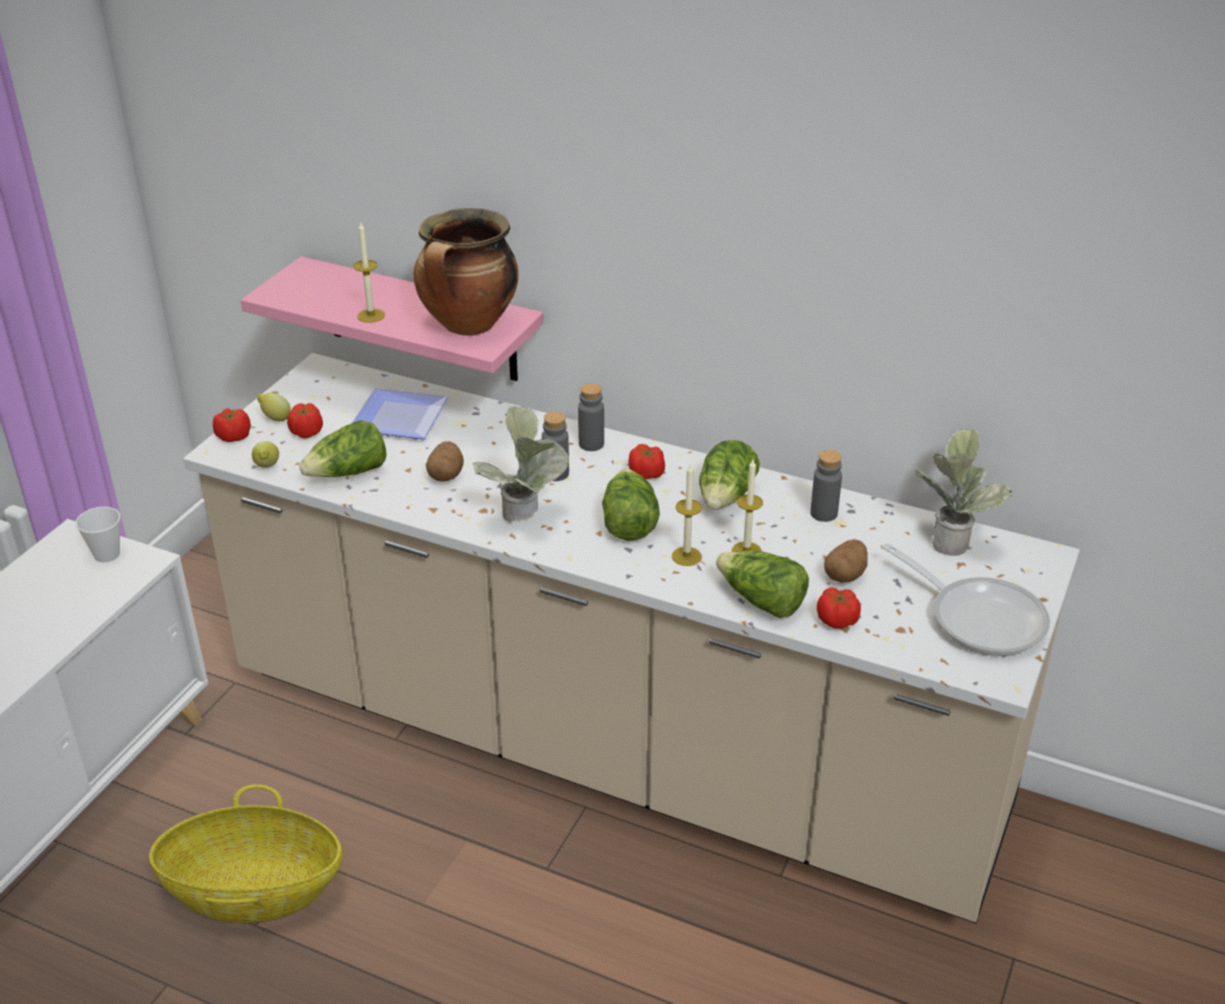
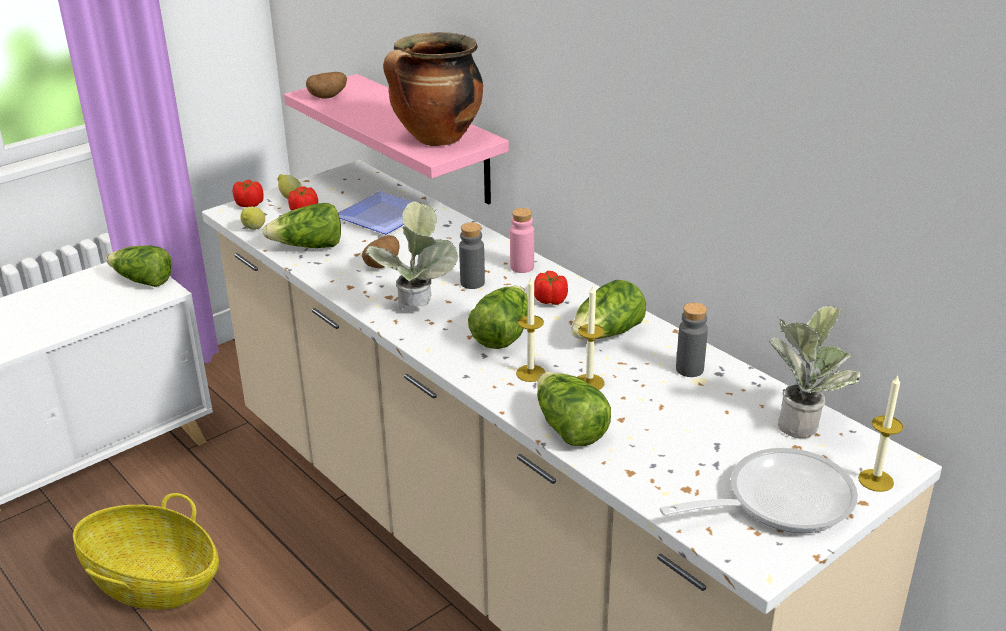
camera: 25 degrees right, 5 degrees down
(107, 554) = (143, 281): cup -> lettuce
(371, 315) = (367, 119): candle -> candle (876, 480)
(591, 444) = (522, 267): grey bottle -> pink bottle
(837, 620) = (628, 464): tomato -> none
(845, 574) = (669, 426): potato -> potato (328, 96)
(979, 617) = (778, 500): frying pan -> frying pan turned 90 degrees counterclockwise

